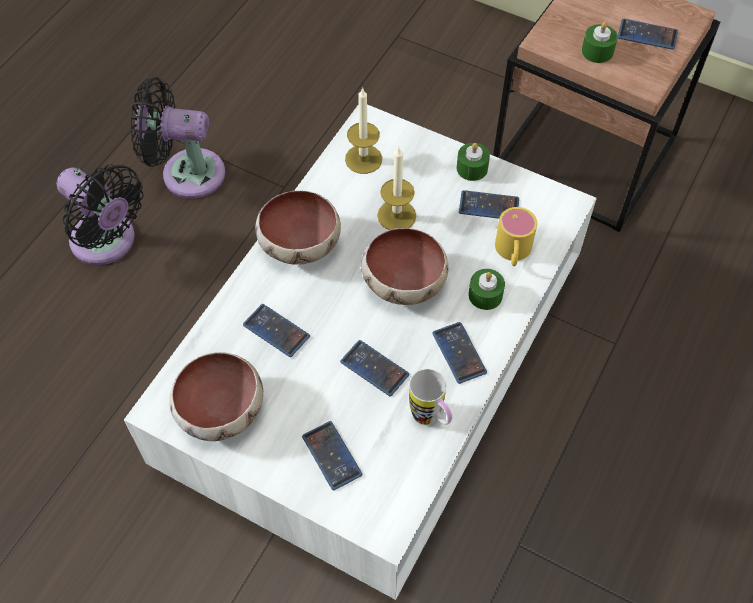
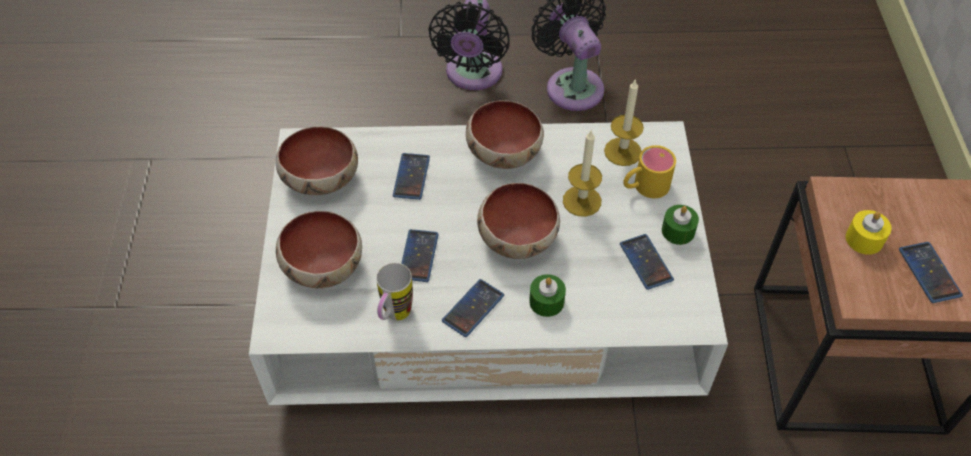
camera: 60 degrees right, 5 degrees down
(331, 455) = (321, 265): phone -> bowl
(513, 253) = (608, 303): yellow mug -> yellow mug (644, 187)
(597, 51) = (864, 239): green candle -> yellow candle

